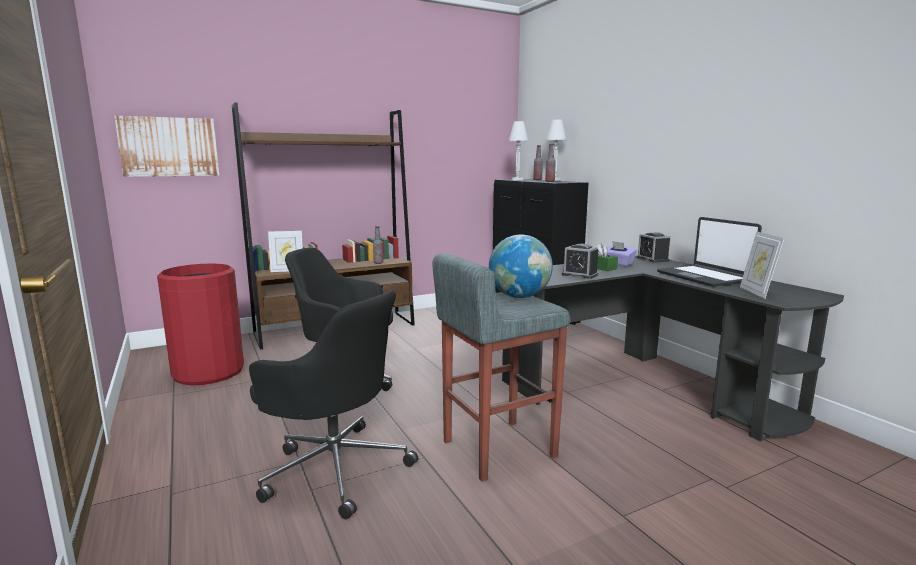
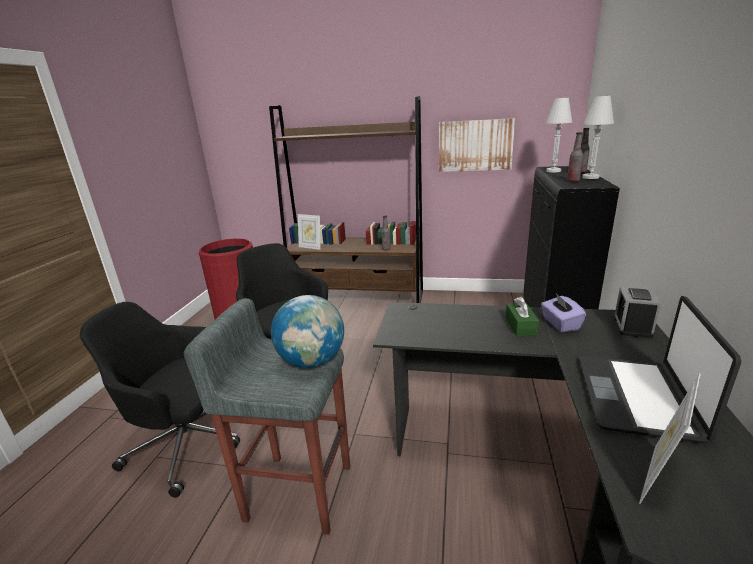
camera: 40 degrees right, 10 degrees up
(169, 147) = (242, 143): picture -> picture (475, 145)
(335, 468) = (189, 444): black office chair -> black office chair turned 120 degrees clockwise
(579, 275) = (467, 334): alarm clock -> none

